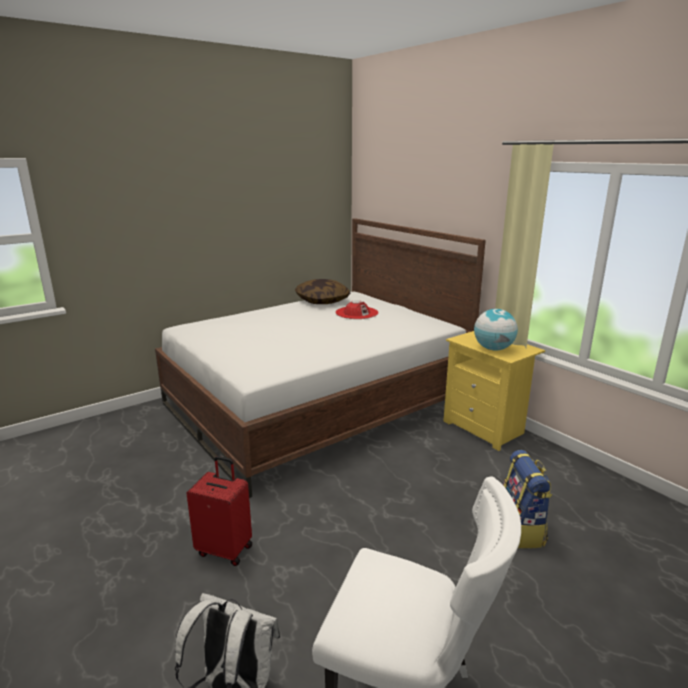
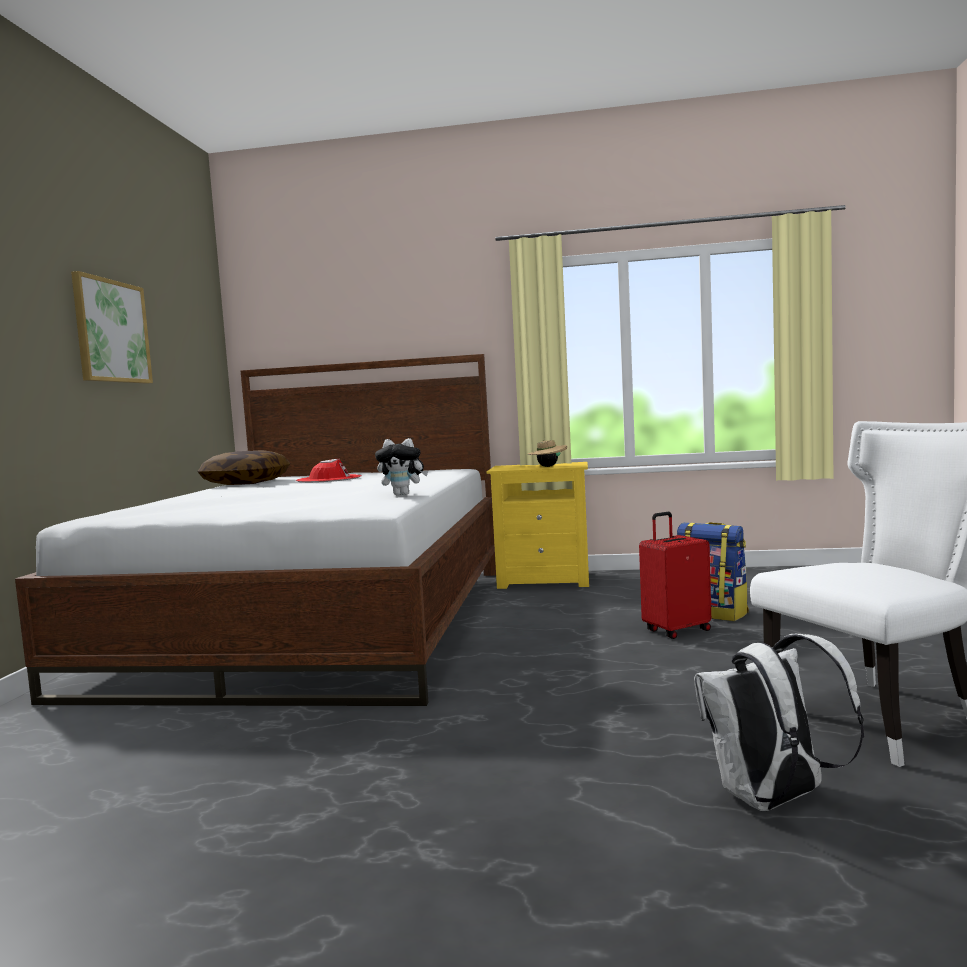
camera: 45 degrees left, 15 degrees down
(225, 549) = (506, 745): red suitcase -> red suitcase (676, 630)
(242, 209) = (111, 331): none -> picture
(307, 363) = (403, 494): none -> plush toy
(493, 349) = (547, 466): globe -> beige hat

